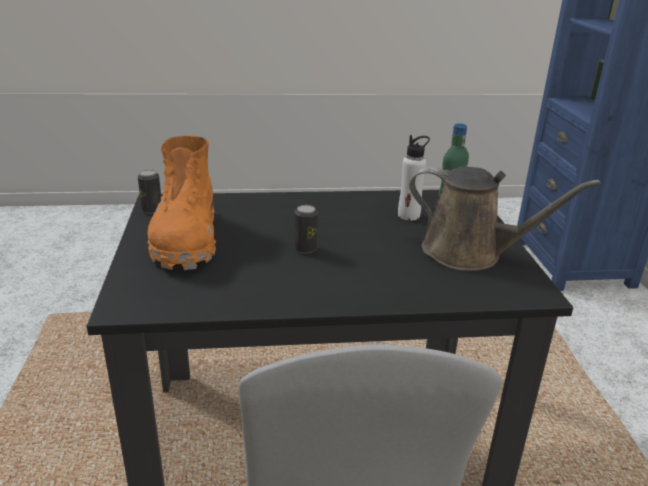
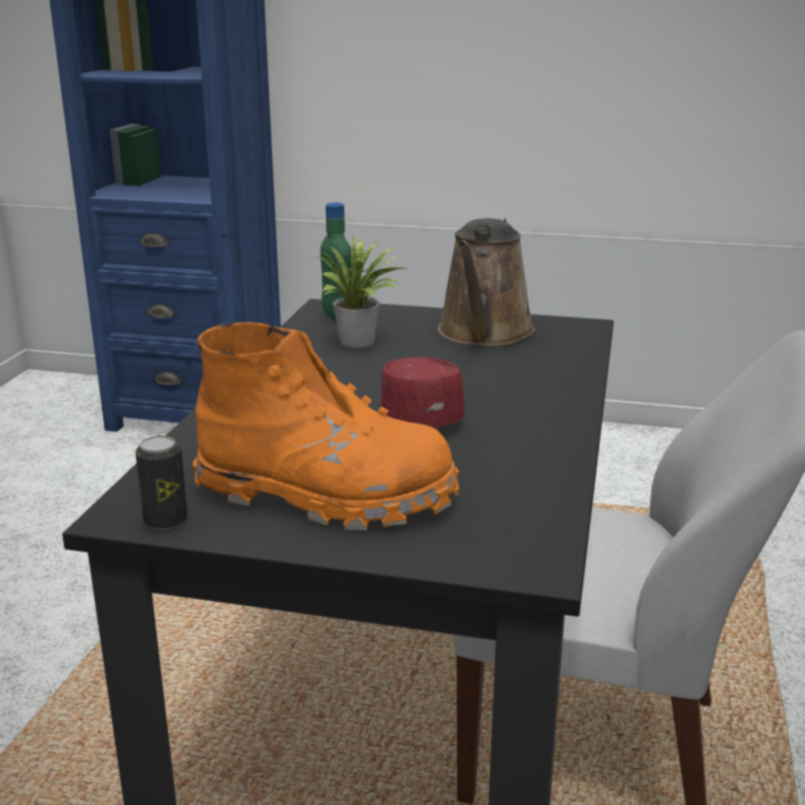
camera: 70 degrees left, 5 degrees down
(305, 249) = (417, 414): can -> red cap
(409, 215) = (360, 343): white bottle -> potted plant
(469, 253) = (484, 334): brown watering can -> brown watering can turned 150 degrees clockwise

